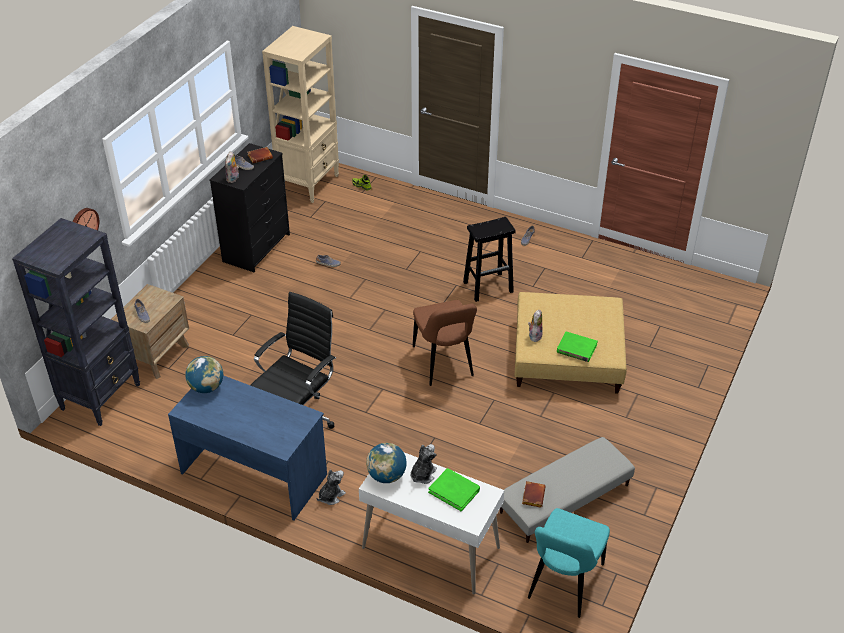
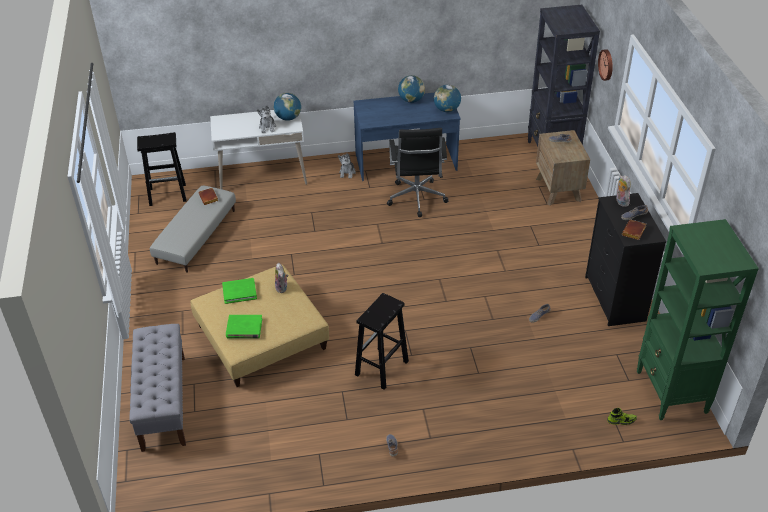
camera: 145 degrees right, 0 degrees up
(225, 423) = (411, 100): none -> globe
(309, 183) = (671, 392): beige bookcase -> green bookcase
(444, 364) = (355, 282): brown chair -> none
(454, 491) = (241, 128): green book -> green book (244, 328)
(563, 584) = (168, 194): turquoise chair -> black stool
(682, 344) = (163, 402): none -> grey bench

